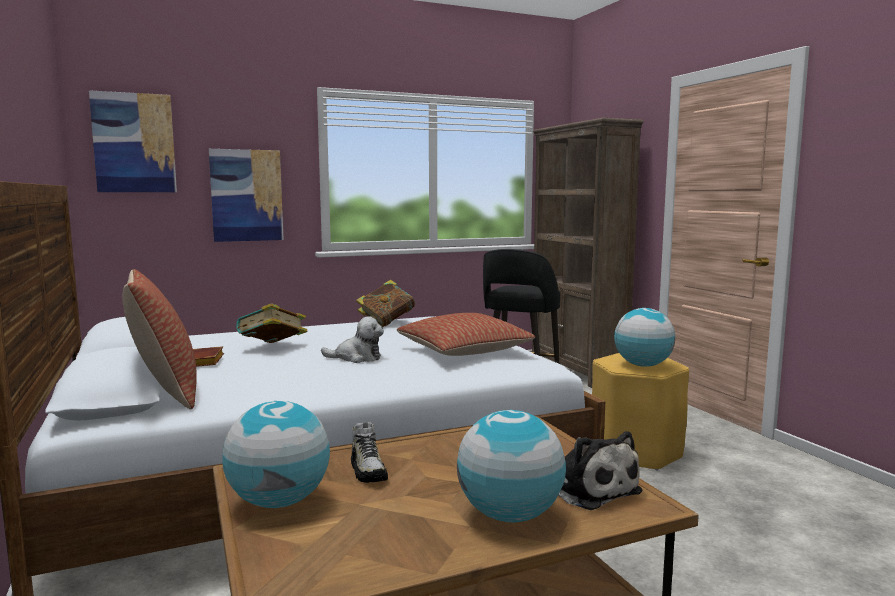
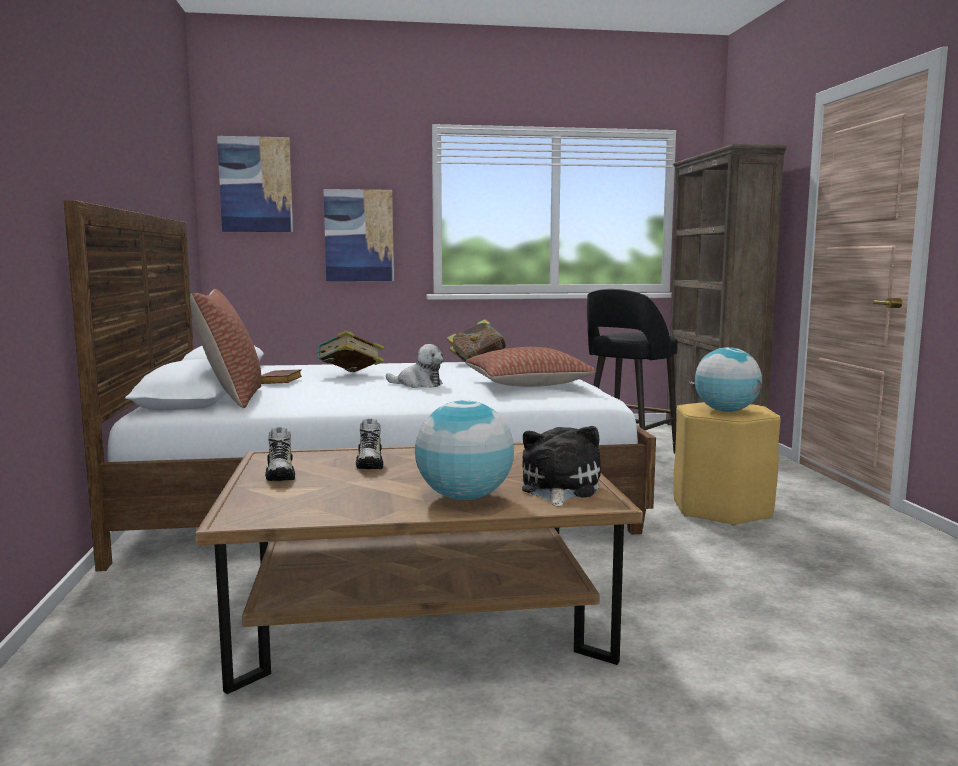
camera: 15 degrees right, 0 degrees up
(279, 502) = (281, 474): globe -> shoe
(590, 488) = (558, 488): plush toy -> plush toy turned 150 degrees counterclockwise

